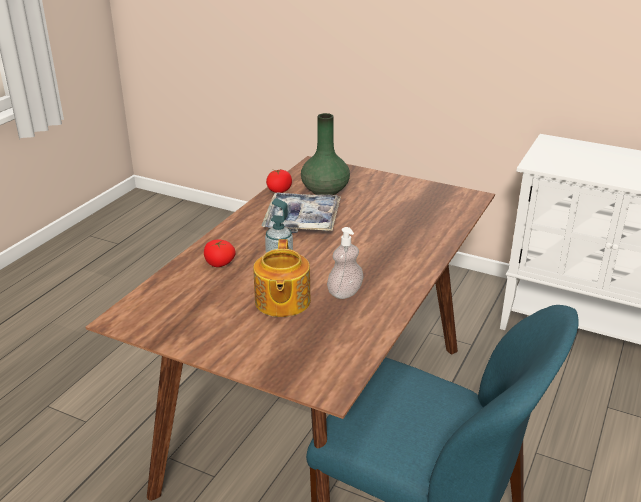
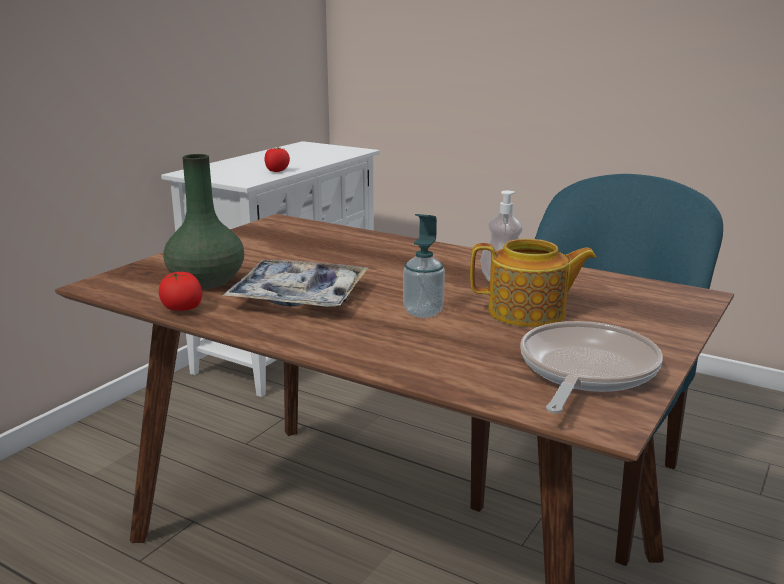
camera: 85 degrees left, 10 degrees down
(184, 318) = (585, 371): none -> frying pan
(219, 264) = (424, 350): tomato -> tomato (277, 170)

